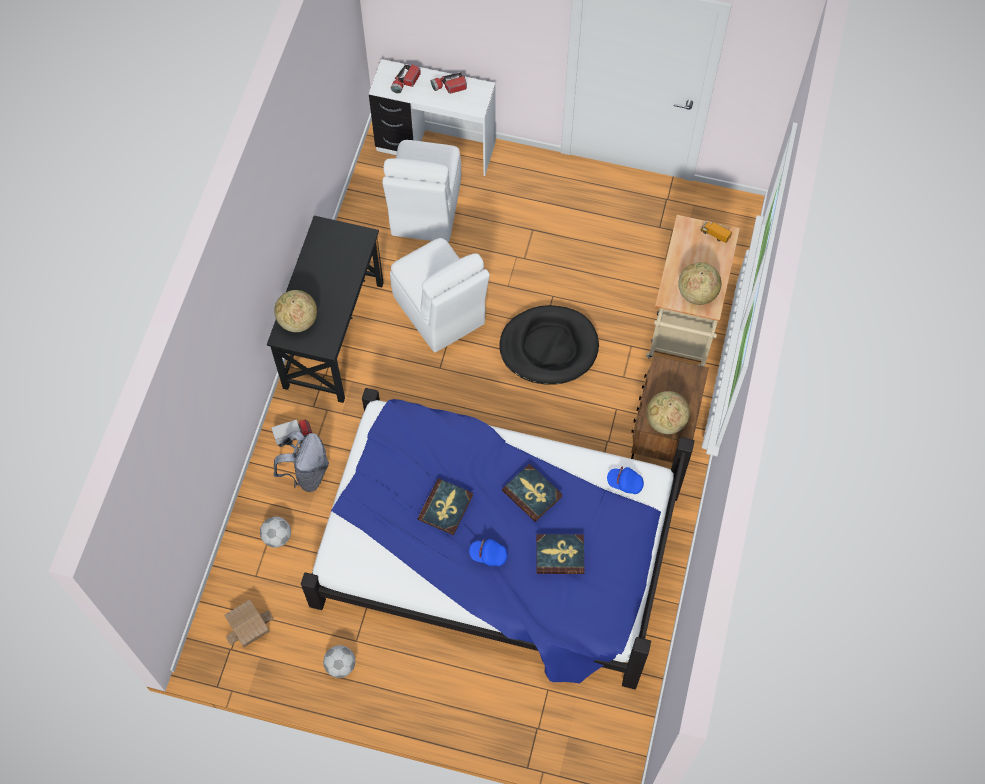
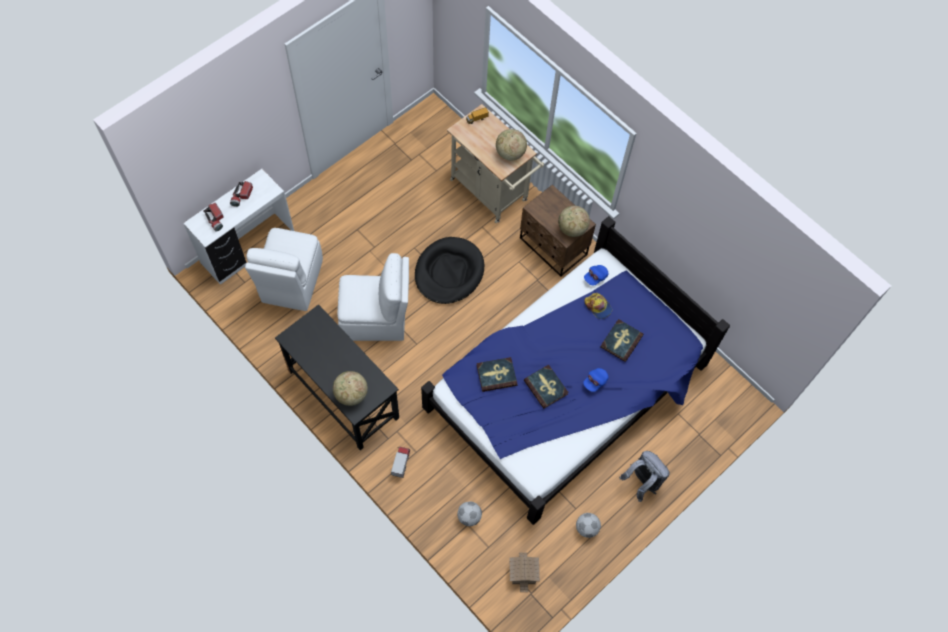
camera: 60 degrees left, 0 degrees up
(307, 473) = (435, 471): grey backpack -> grey backpack (641, 482)
(425, 210) = (291, 282): white chair -> white chair turned 60 degrees clockwise
(532, 493) = (569, 331): book -> book (496, 375)
(586, 506) = (598, 307): none -> cap

